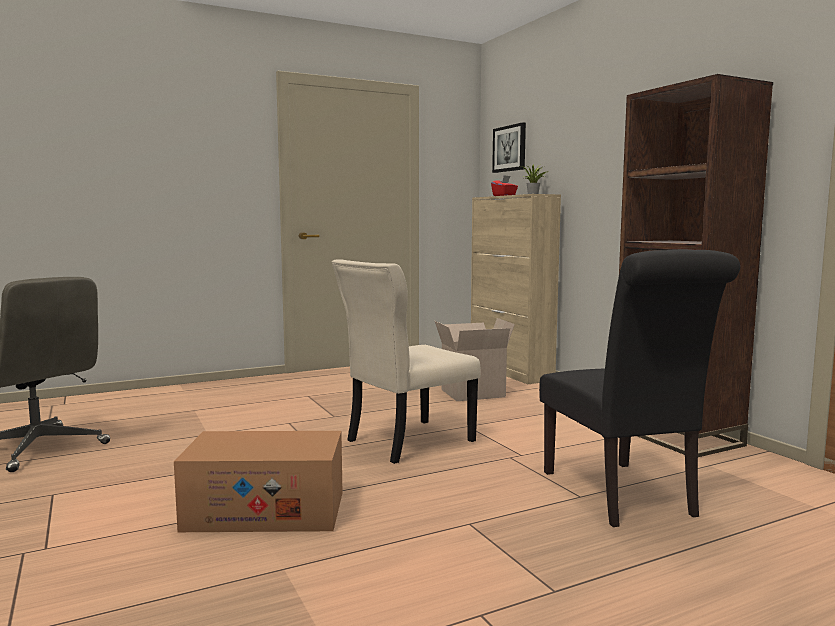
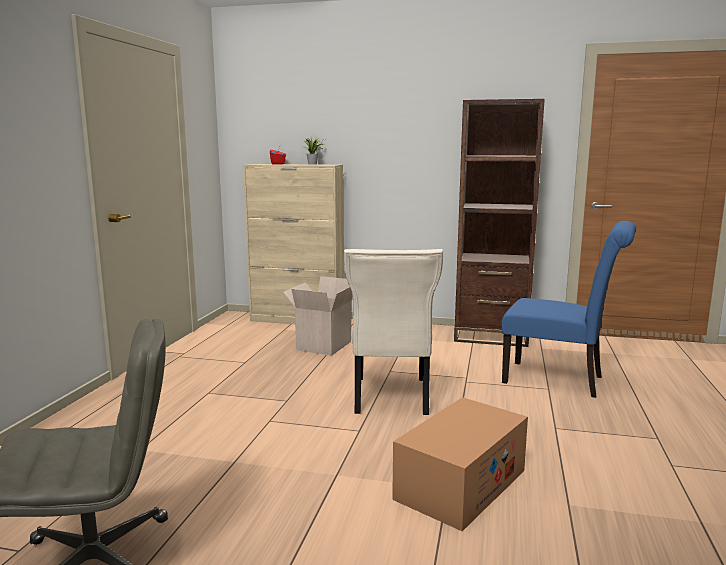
camera: 50 degrees left, 5 degrees up
(510, 148) = (267, 118): picture -> none
(623, 496) = (560, 380): black chair -> blue chair

